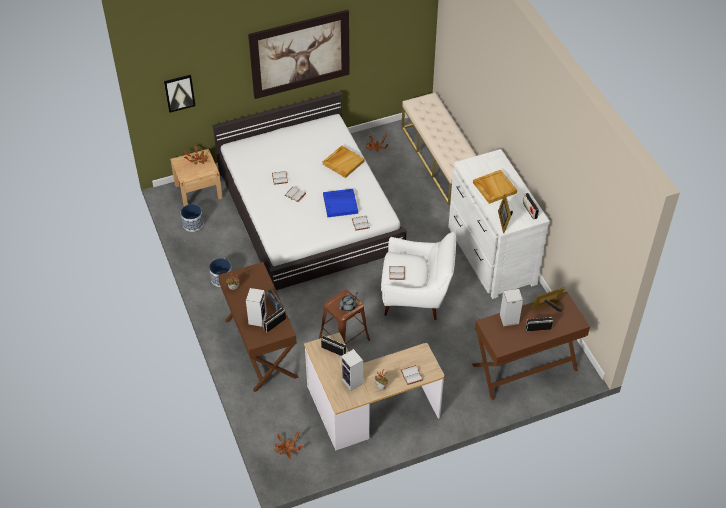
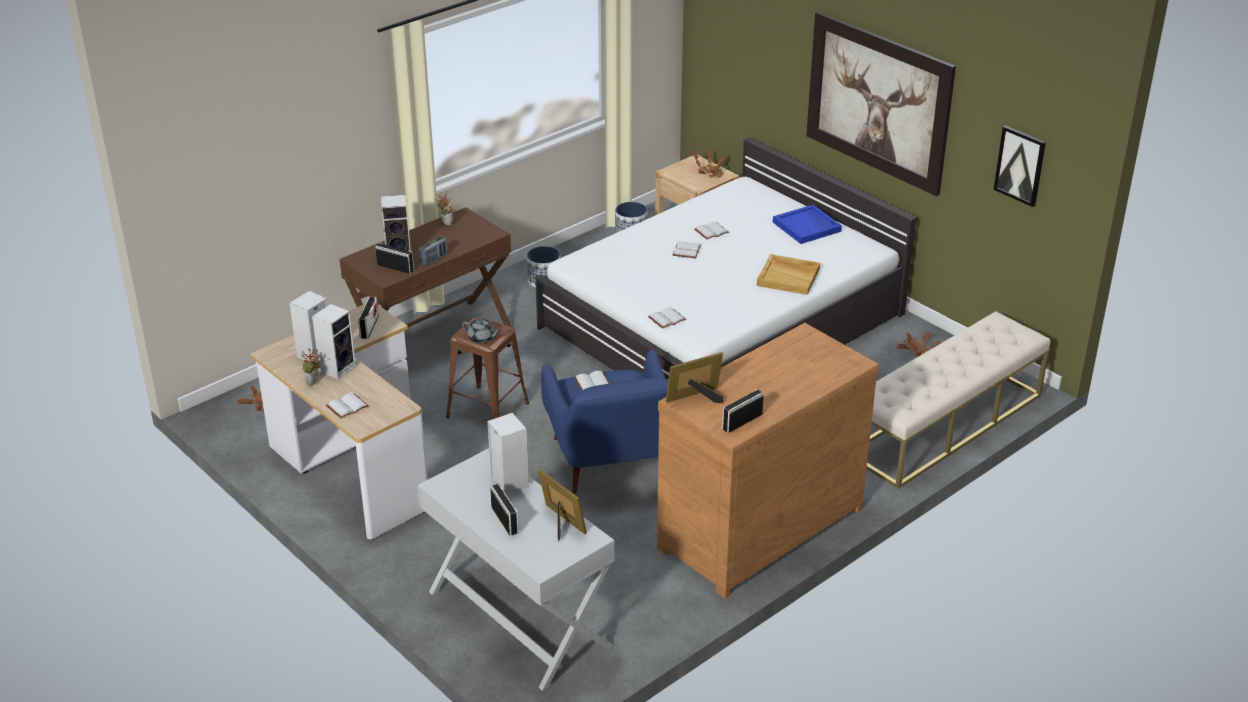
camera: 70 degrees right, 15 degrees down
(179, 92) = (726, 52): picture -> picture (1020, 165)
(340, 204) = (697, 293): blue tray -> blue tray (807, 227)
(370, 373) = (338, 368): none -> speaker
(416, 297) = (612, 463): white armchair -> blue armchair
(490, 256) = (757, 527): white dresser -> brown dresser
(494, 187) = (771, 373): beige tray -> none
(524, 367) = (518, 618): brown console table -> white console table

